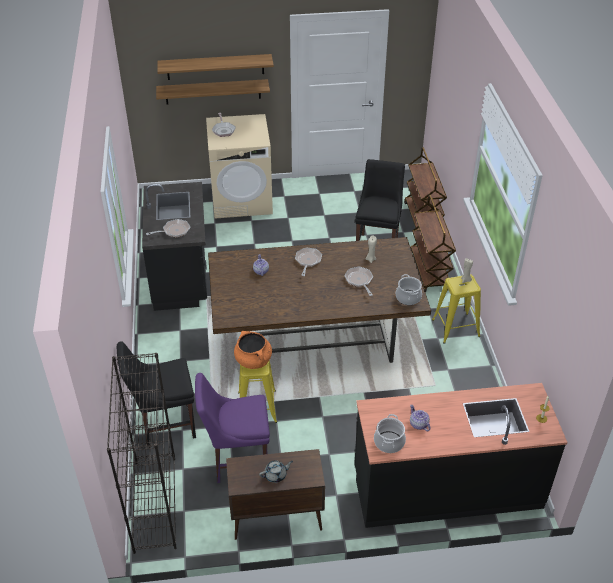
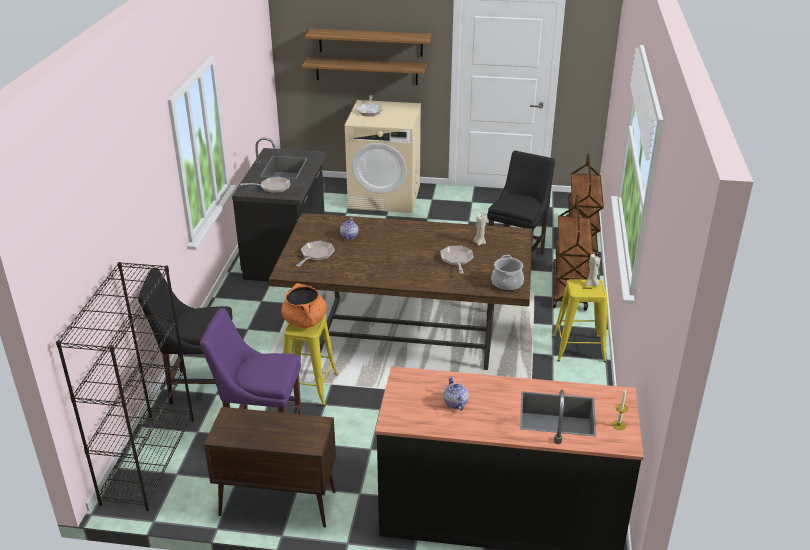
camera: 15 degrees right, 10 degrees down
(276, 475) = (269, 434): grey teapot -> none
(308, 261) = (406, 234): frying pan -> frying pan (316, 255)
(389, 442) = (409, 414): cooking pot -> none

